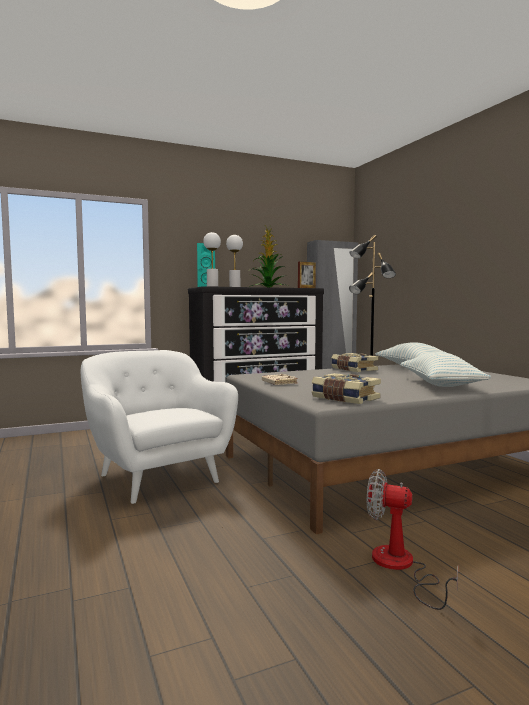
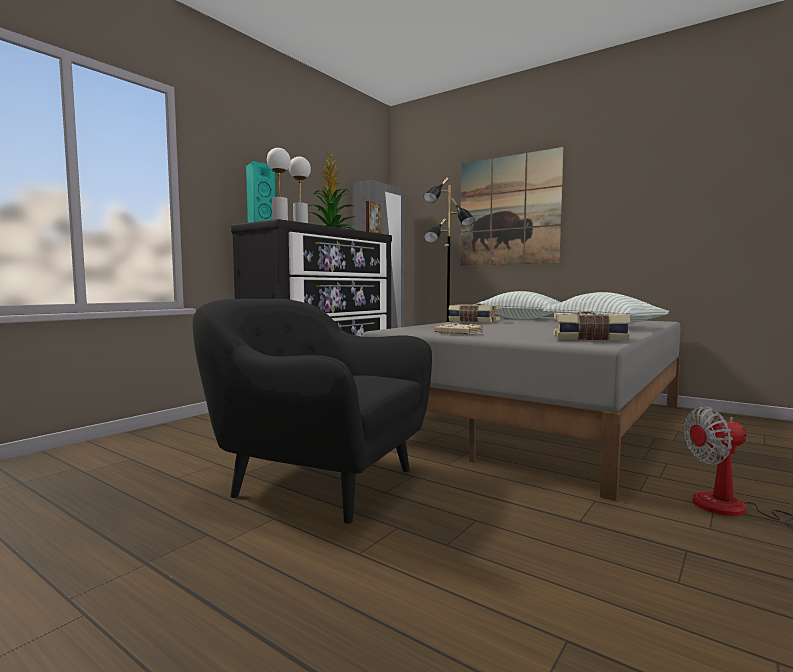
camera: 30 degrees left, 0 degrees up
(157, 477) = (320, 481): white armchair -> black armchair
(434, 262) = (508, 210): none -> picture

